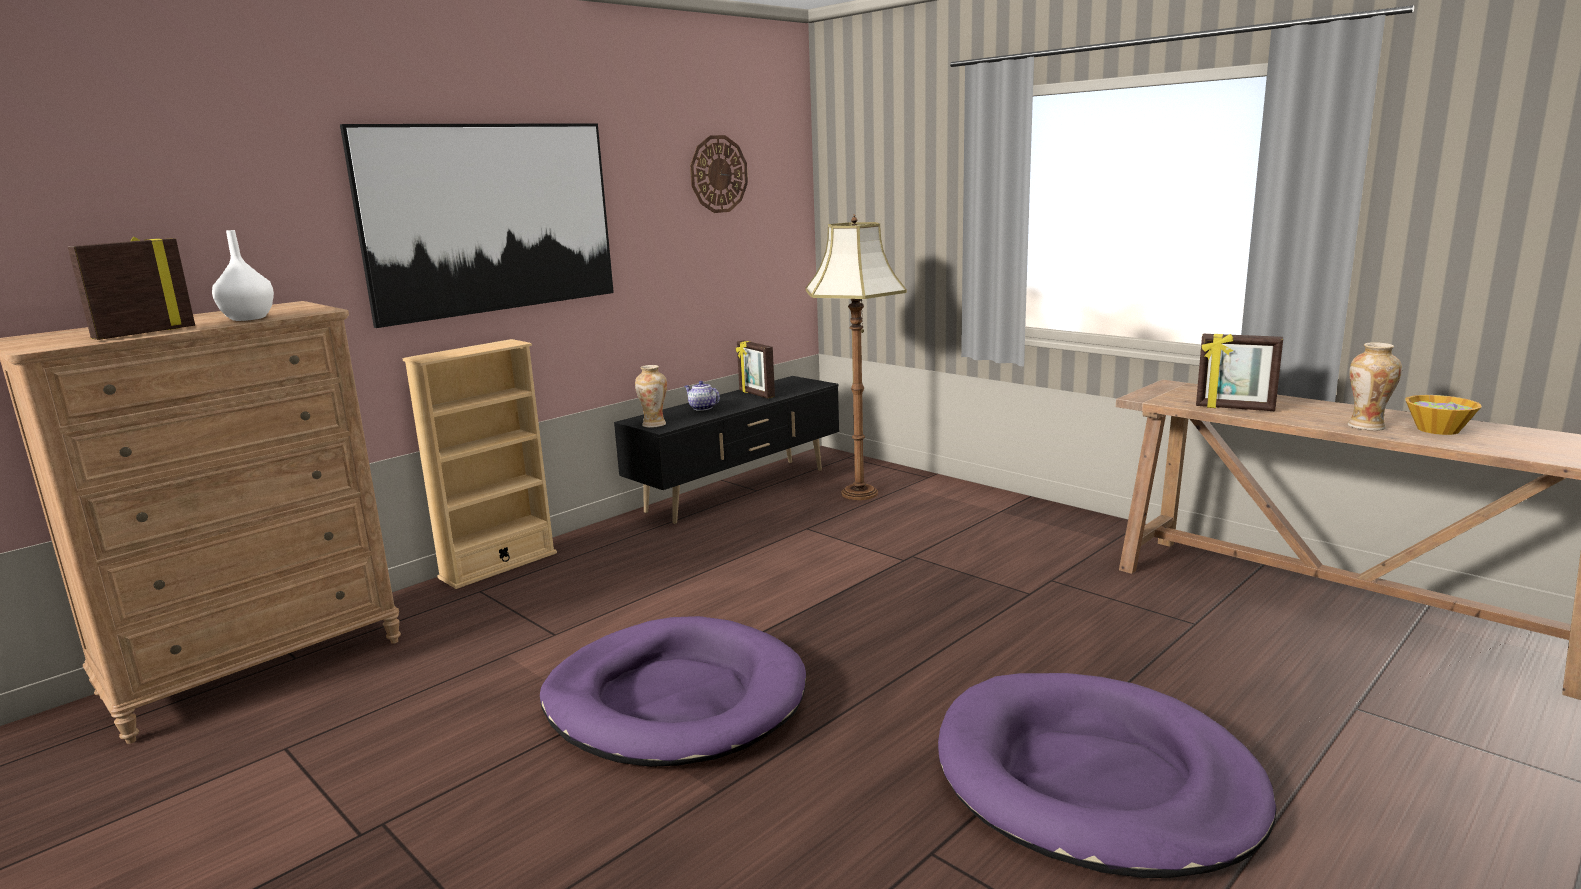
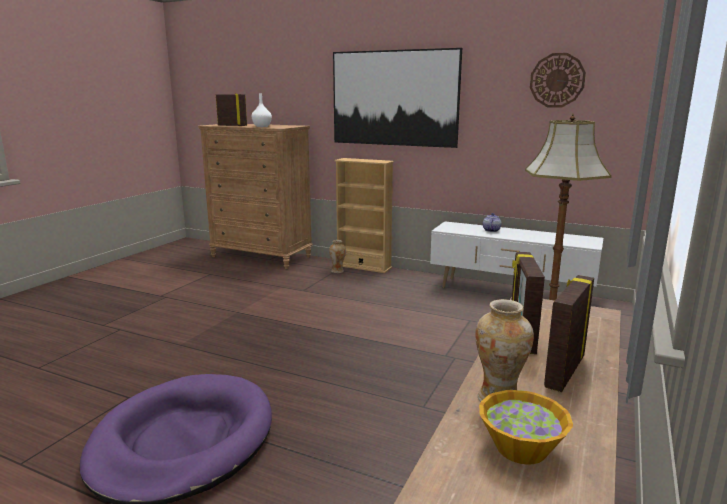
camera: 70 degrees right, 0 degrees up
(654, 424) = (446, 227): vase -> vase (337, 271)
(675, 700) = (251, 323): purple dog bed -> none
(739, 490) = (510, 293): black tv stand -> white tv stand
(756, 394) = (538, 236): picture frame -> picture frame (563, 371)

